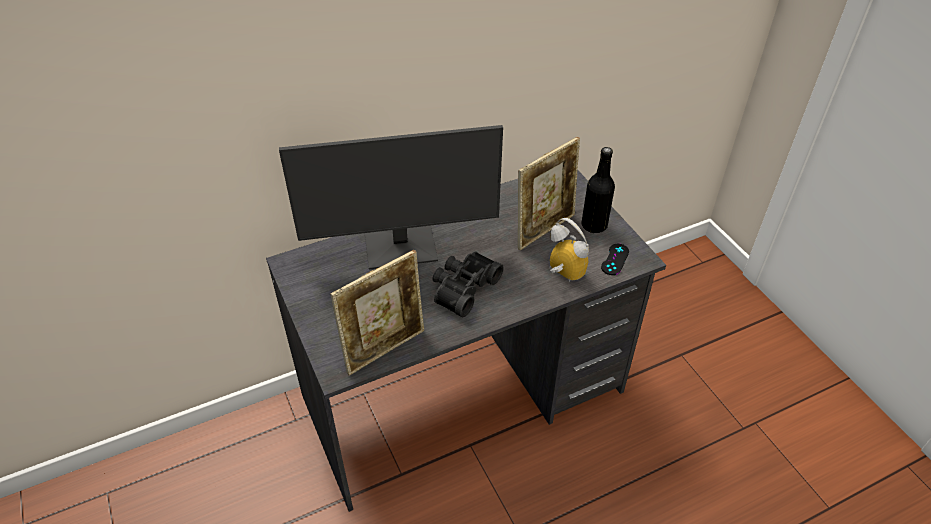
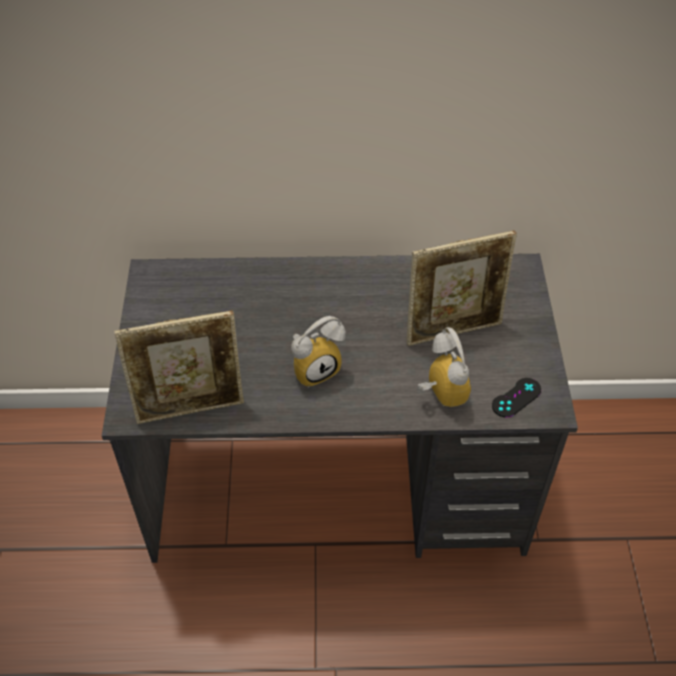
camera: 25 degrees right, 5 degrees up
(401, 247) = (276, 296): monitor -> none
(462, 287) = (315, 368): black binoculars -> alarm clock
(594, 225) = (517, 345): black bottle -> none

